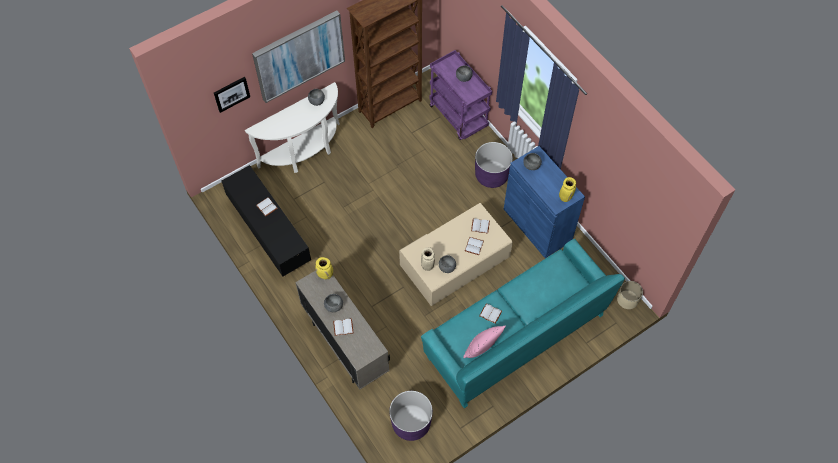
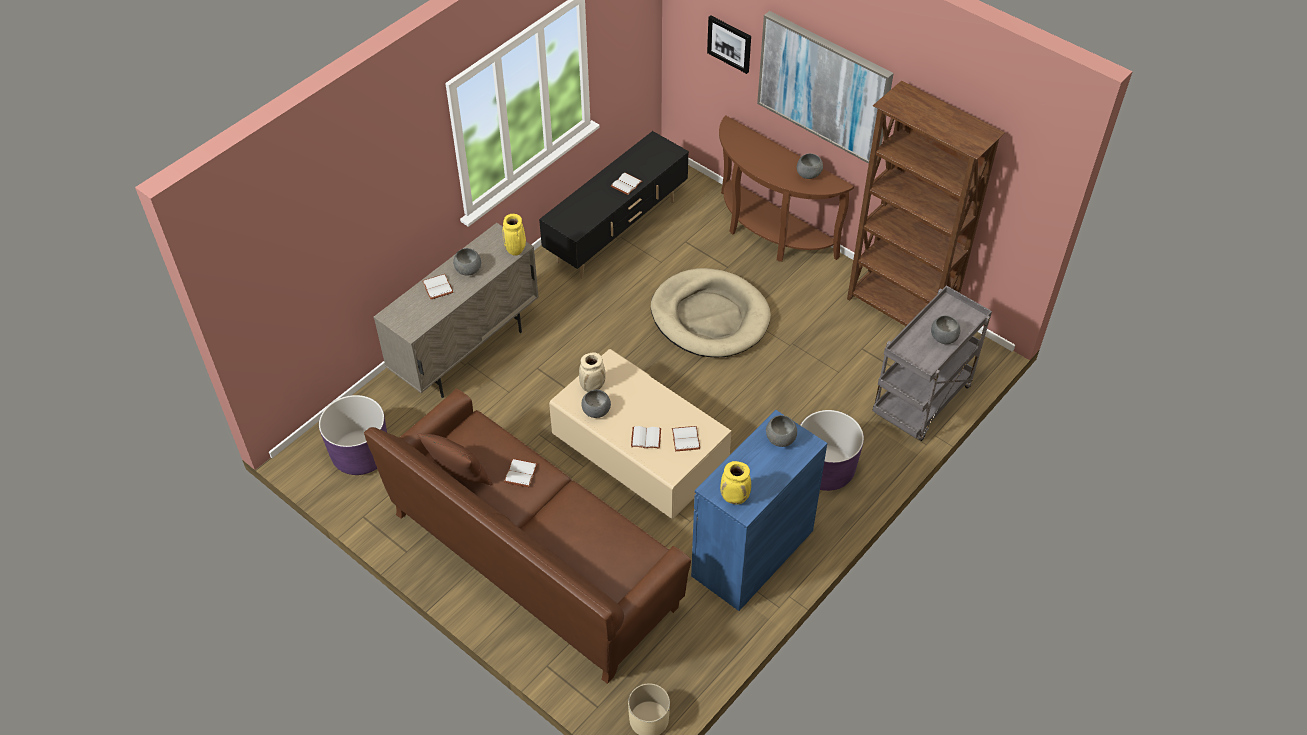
camera: 75 degrees right, 10 degrees down
(304, 153) = (768, 234): white console table -> brown console table
(362, 202) = (710, 317): none -> beige dog bed
(459, 117) = (922, 403): purple cart -> grey cart
(482, 348) = (460, 476): pink pillow -> brown pillow
(516, 336) = (534, 560): turquoise sofa -> brown sofa

